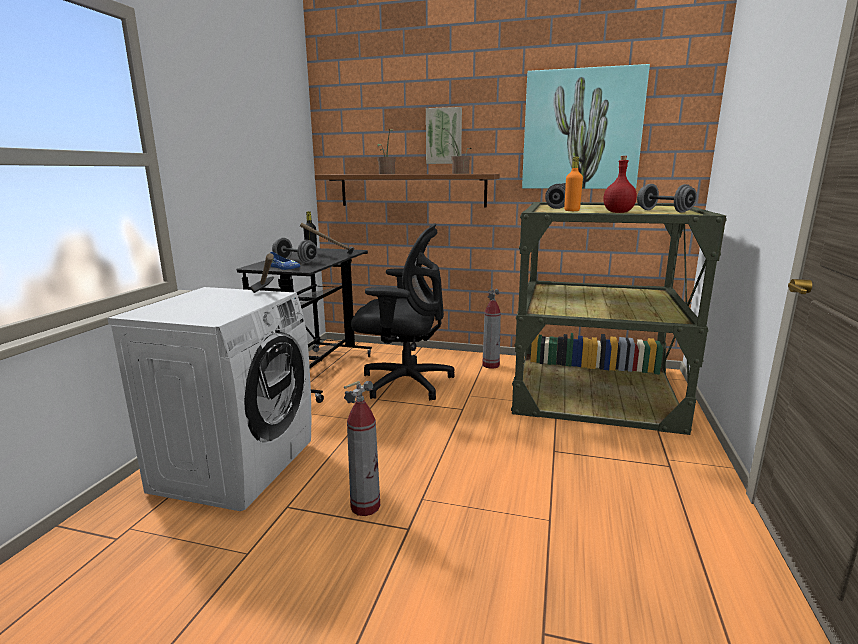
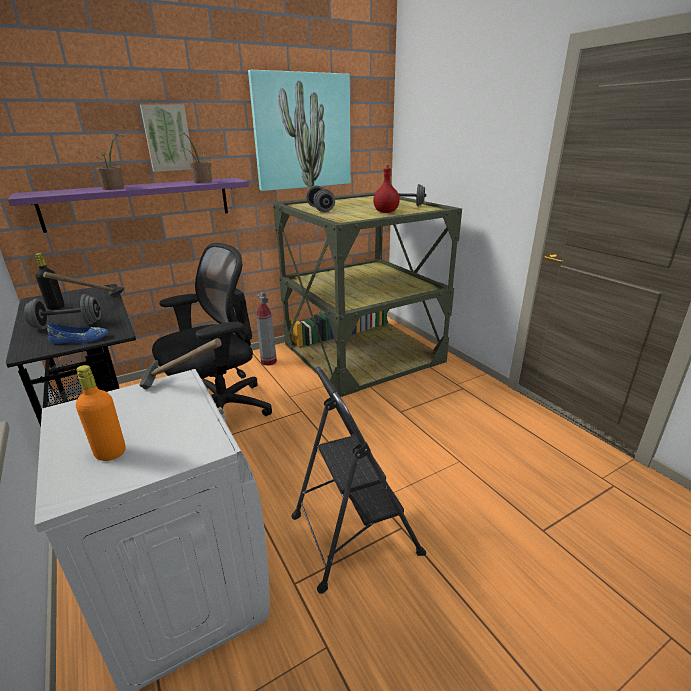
camera: 45 degrees left, 10 degrees up
(365, 506) = (351, 534): fire extinguisher -> black step ladder
(412, 190) = (139, 203): brown shelf -> purple shelf
(571, 210) = (348, 214): orange bottle -> orange bottle (110, 453)

